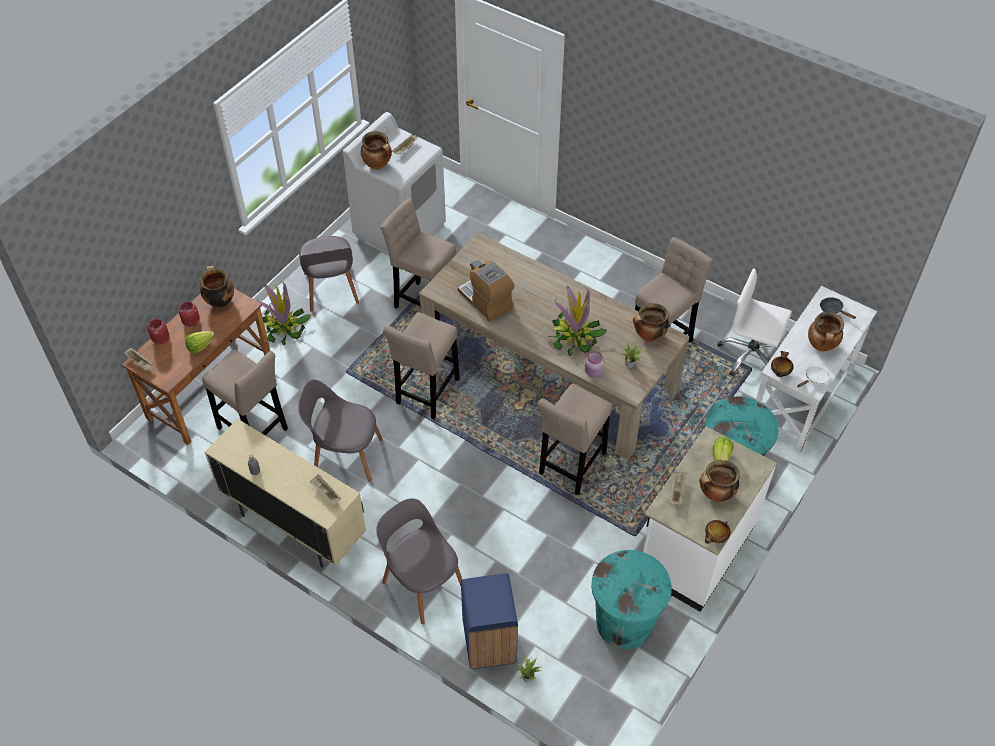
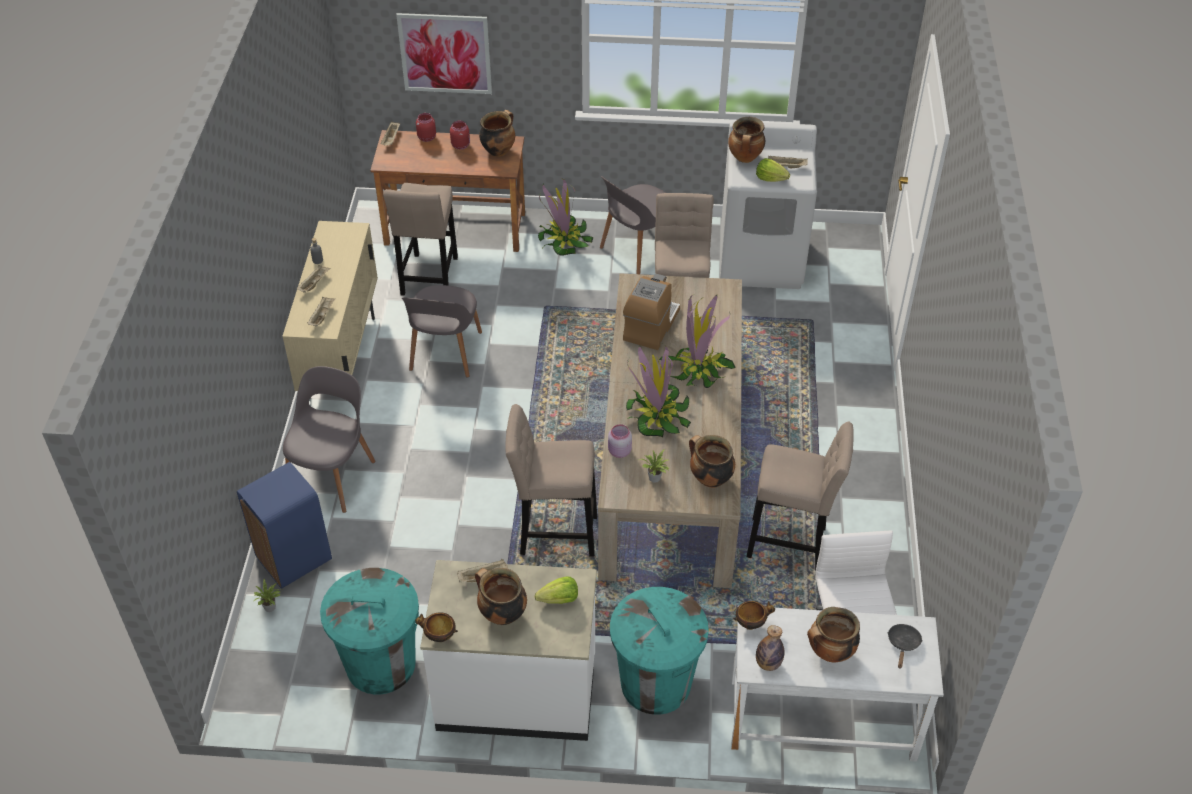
camera: 60 degrees right, 5 degrees down
(145, 261) = (445, 53): none -> picture
(200, 346) = (436, 164): lettuce -> lettuce (770, 179)
(281, 483) = (314, 283): none -> beige tray
(345, 455) = (445, 353): grey chair -> grey chair turned 150 degrees counterclockwise
(426, 394) = (562, 377): beige stool -> none
(547, 295) = (698, 370): none -> potted plant
(814, 379) = (768, 663): white frying pan -> bottle

